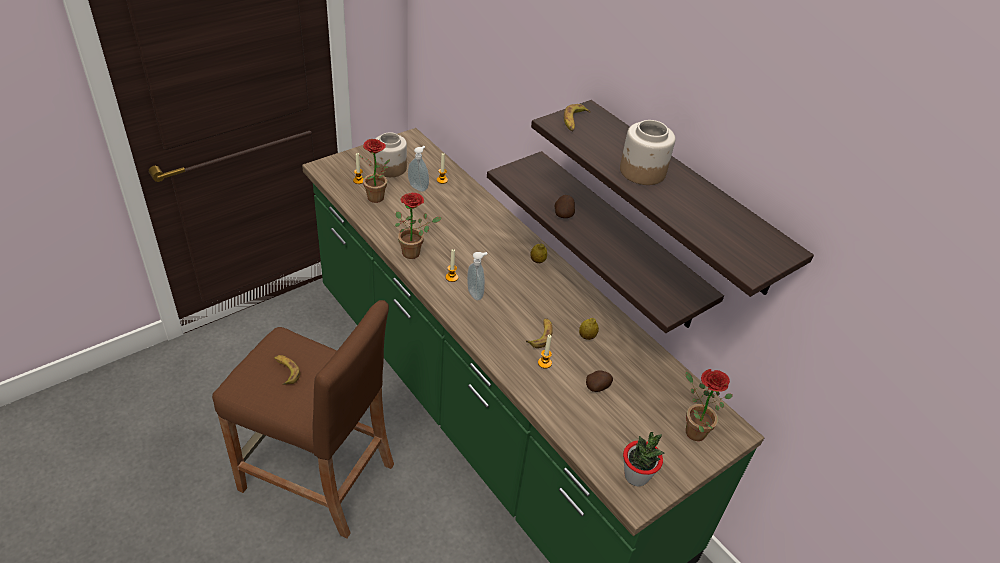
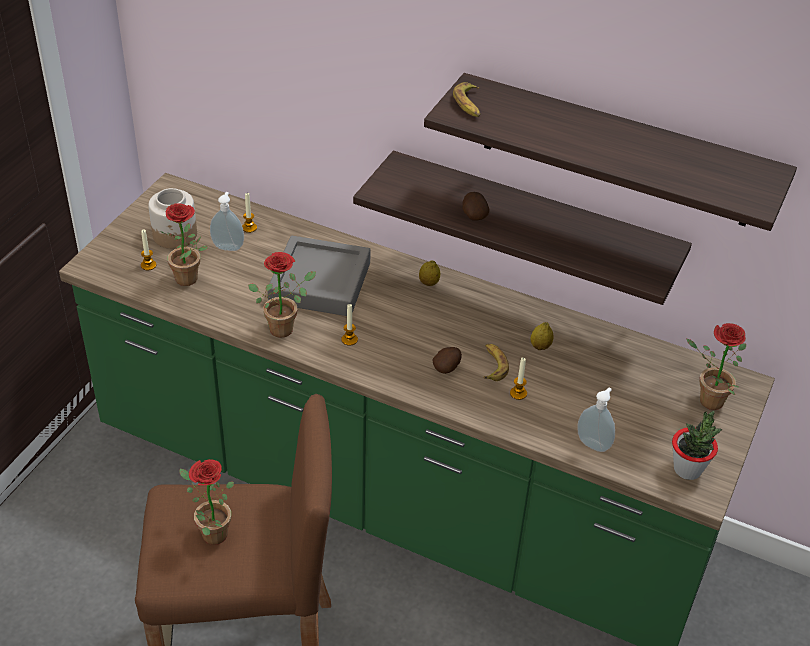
camera: 25 degrees left, 0 degrees up
(285, 371) = (209, 533): banana -> potted plant
(461, 232) = (320, 283): none -> grey tray
(476, 293) = (390, 347): soap dispenser -> soap dispenser (594, 443)
(598, 387) = (589, 396): potato -> potato (447, 367)
(642, 172) = (581, 137): jar -> none

